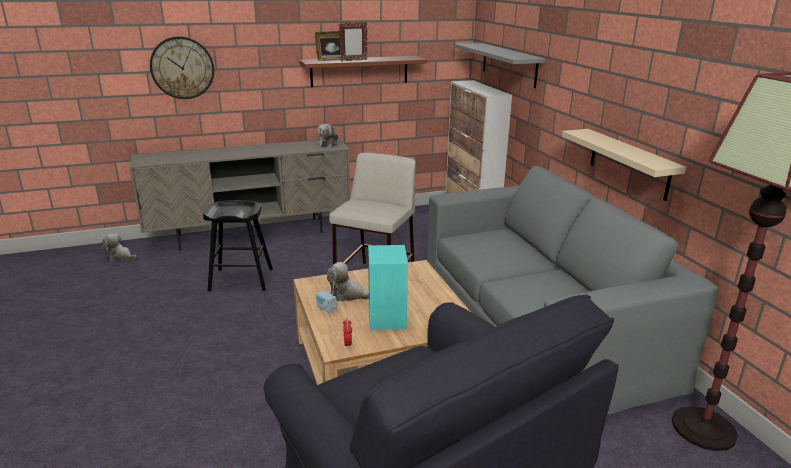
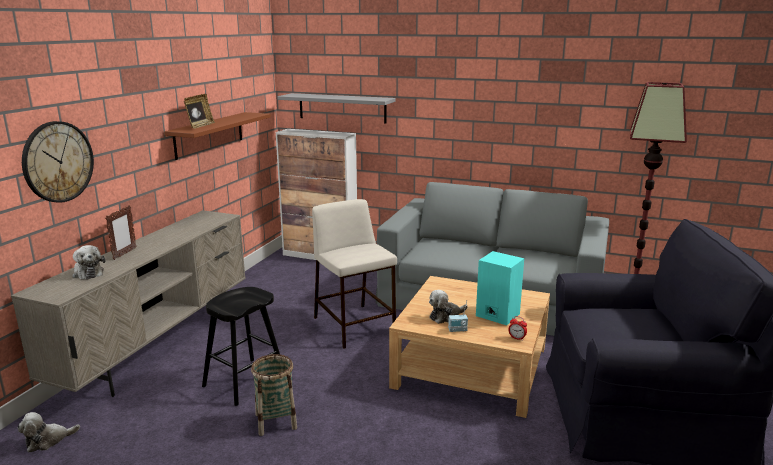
camera: 50 degrees left, 5 degrees down
(203, 313) = (276, 421): none -> basket
(328, 144) = (210, 217): plush toy -> plush toy (88, 273)
(353, 60) = (220, 123): picture frame -> picture frame (124, 254)
(629, 163) = (510, 161): beige shelf -> none

